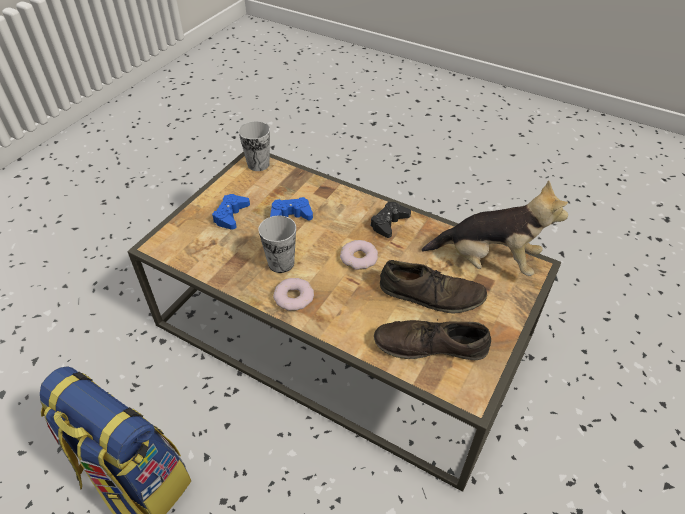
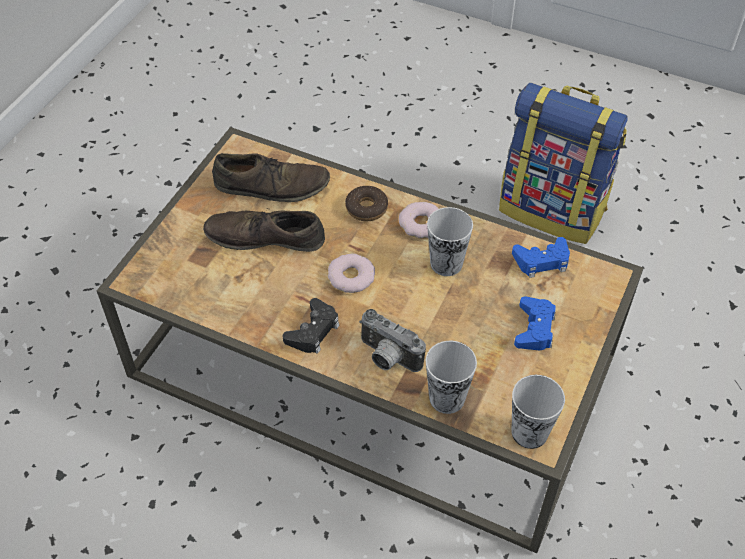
camera: 175 degrees right, 5 degrees up
(291, 215) = (451, 335): blue game controller -> blue game controller (542, 261)
(303, 182) = (447, 398): none -> cup
(338, 205) = (387, 358): none -> camera
(340, 316) = (366, 208): none -> donut
(488, 261) = (188, 284): plush toy -> none

